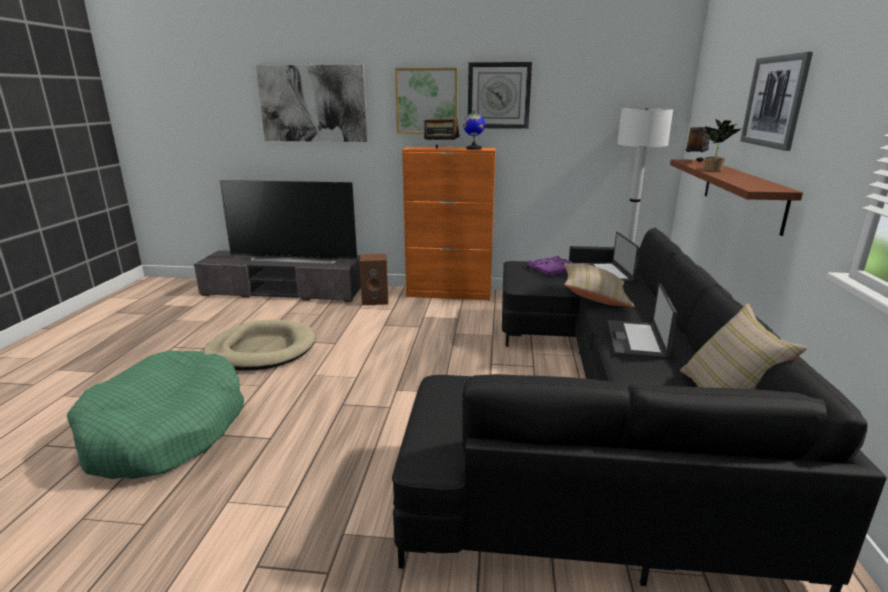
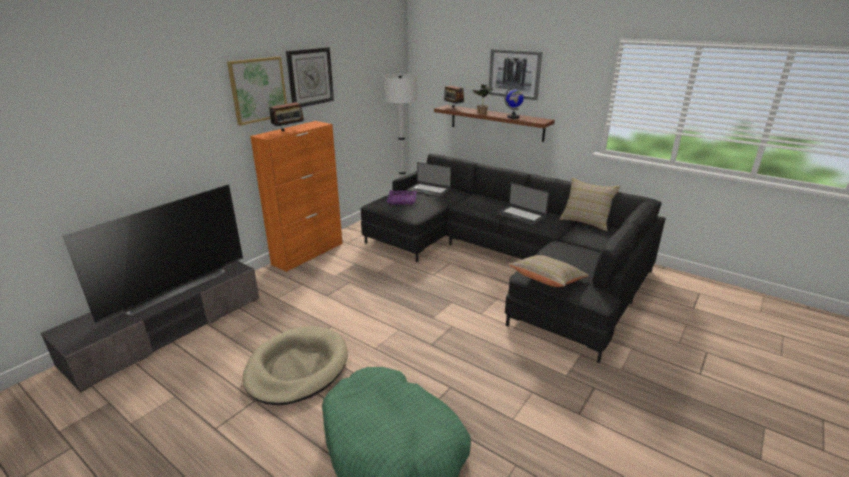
camera: 60 degrees left, 5 degrees up
(313, 104) = (144, 111): picture -> none
(376, 300) = (272, 286): brown speaker -> none
(473, 149) = (312, 125): globe -> globe (513, 117)
(594, 297) = (457, 205): beige pillow -> beige pillow (547, 281)

